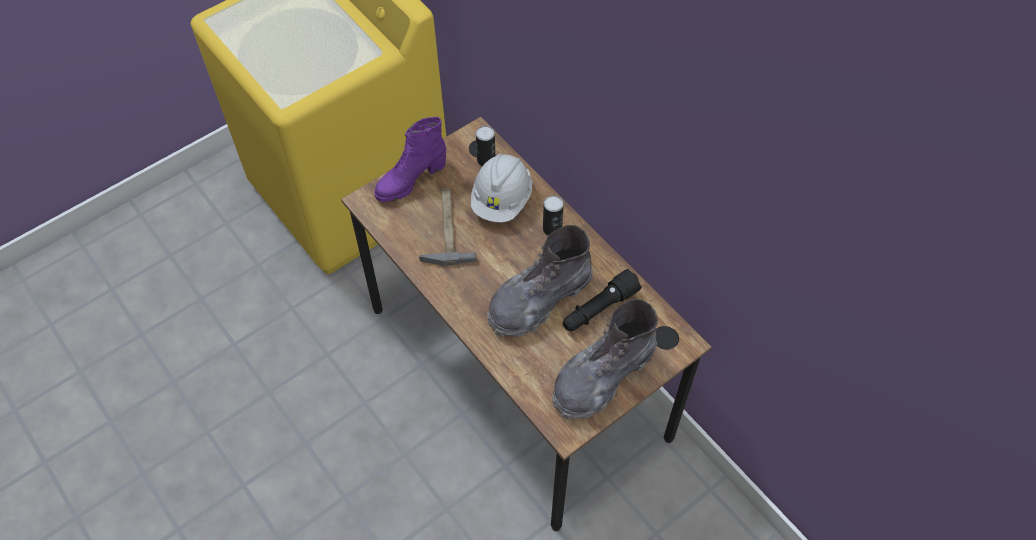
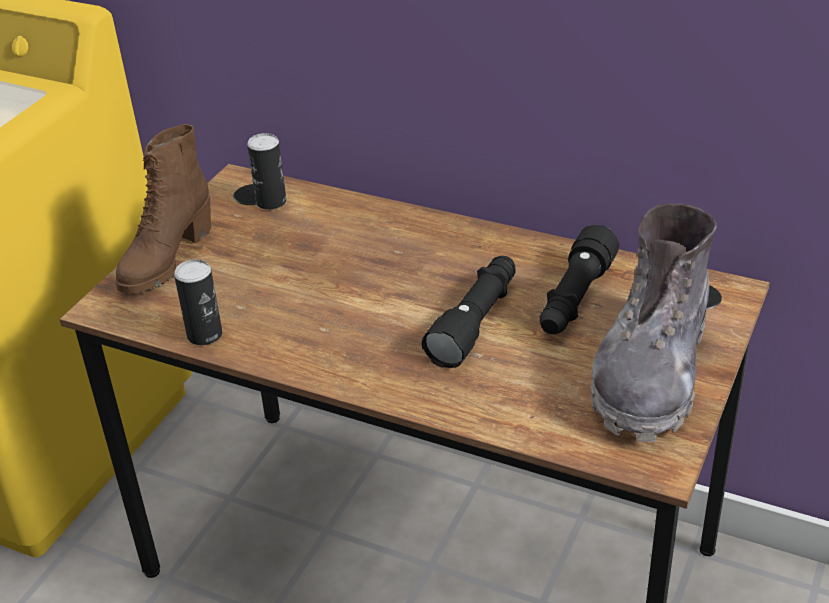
camera: 25 degrees left, 20 degrees down
(410, 180) = (166, 260): purple boot -> brown boot
(446, 228) = (263, 293): hammer -> none
(502, 200) = (328, 234): white hard hat -> none
(538, 300) = (475, 322): grey boot -> black flashlight
(552, 229) = (429, 239): can -> can (204, 335)

